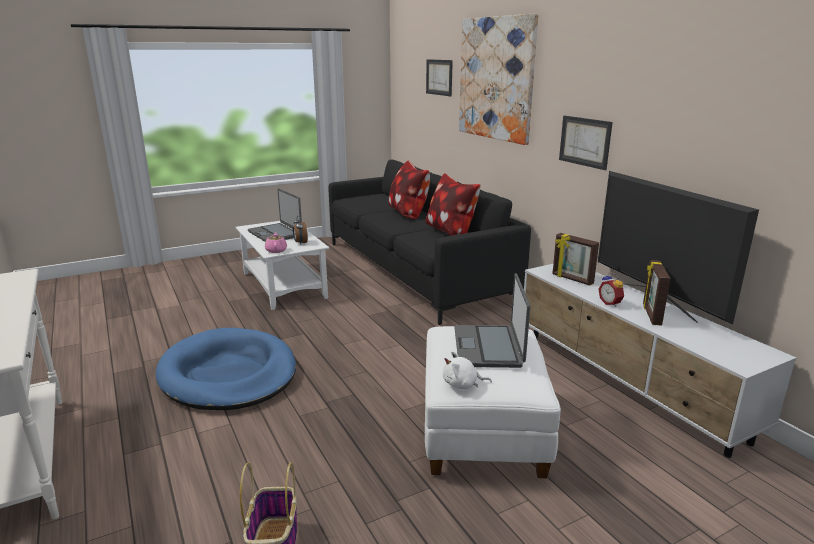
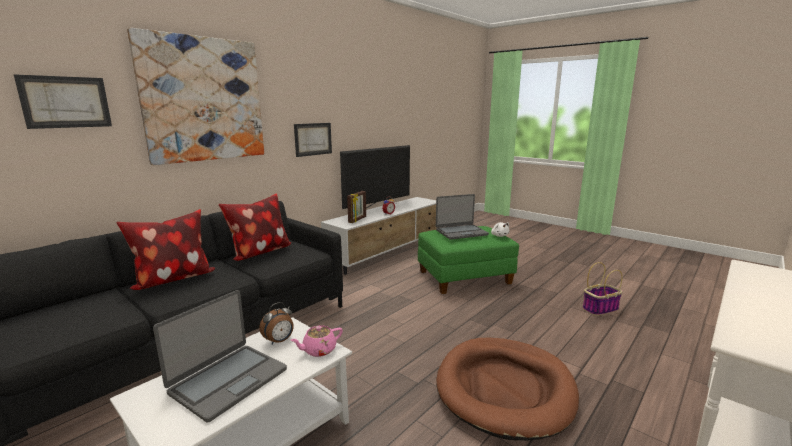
camera: 110 degrees left, 5 degrees down
(229, 374) = (505, 389): blue dog bed -> brown dog bed
(483, 431) = (464, 278): white ottoman -> green ottoman
(651, 315) = (396, 209): picture frame -> none

